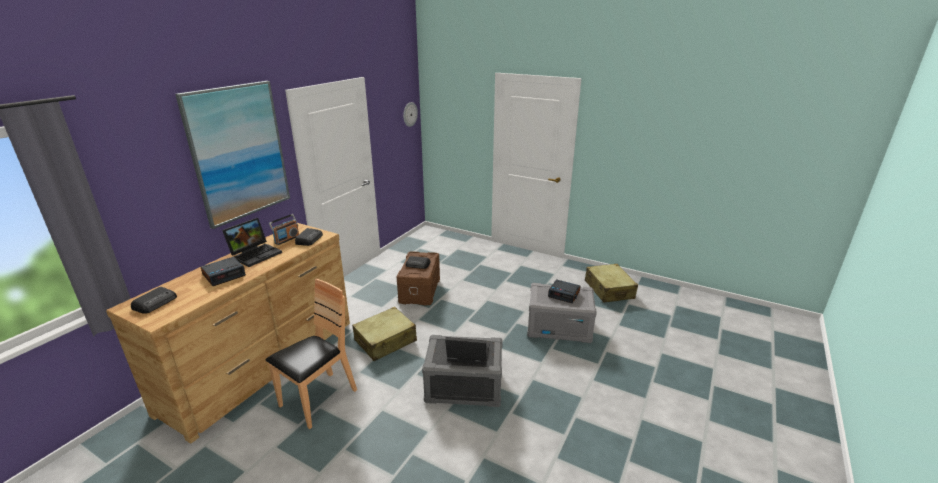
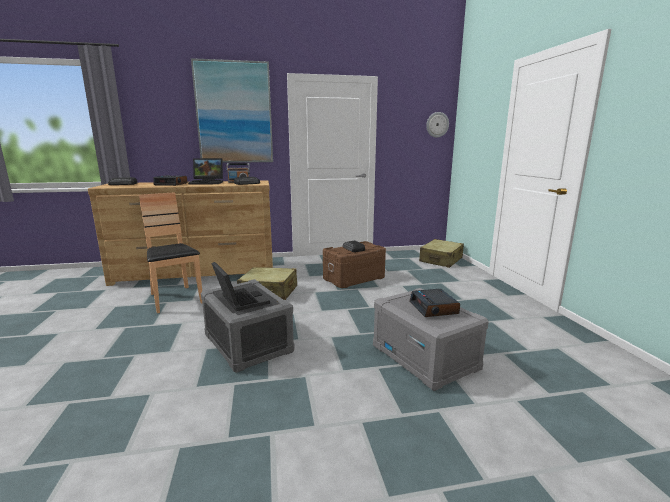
camera: 50 degrees right, 10 degrees down
(318, 399) = (175, 299): brown chair -> brown chair turned 120 degrees counterclockwise
(609, 290) = (574, 363): beige suitcase -> beige suitcase (441, 260)

